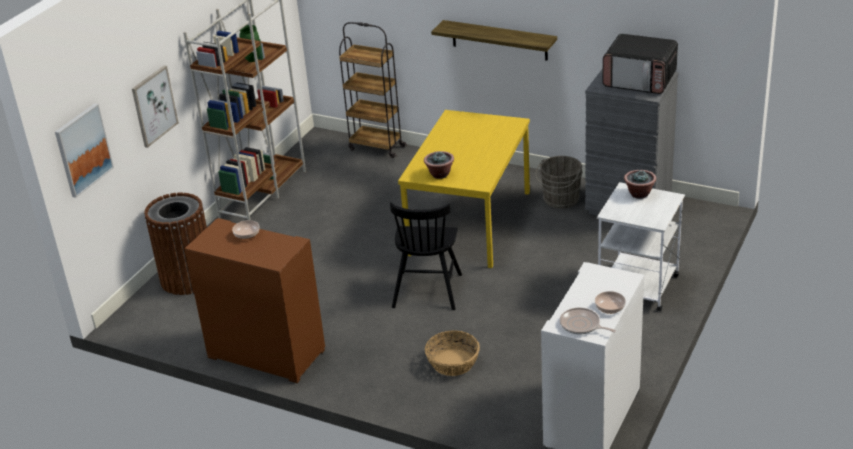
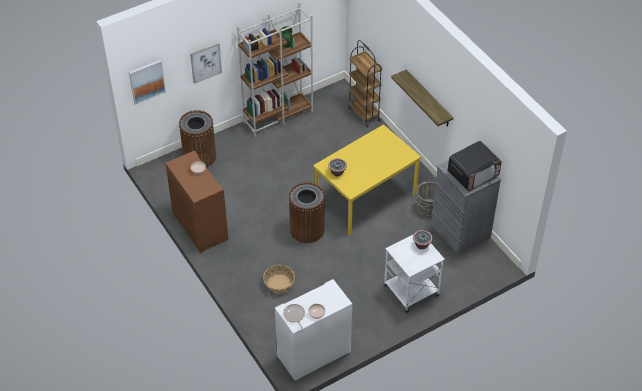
camera: 30 degrees right, 15 degrees up
(427, 287) = (307, 230): black chair -> brown trash can
(640, 81) = (473, 174): microwave -> microwave turned 90 degrees counterclockwise

